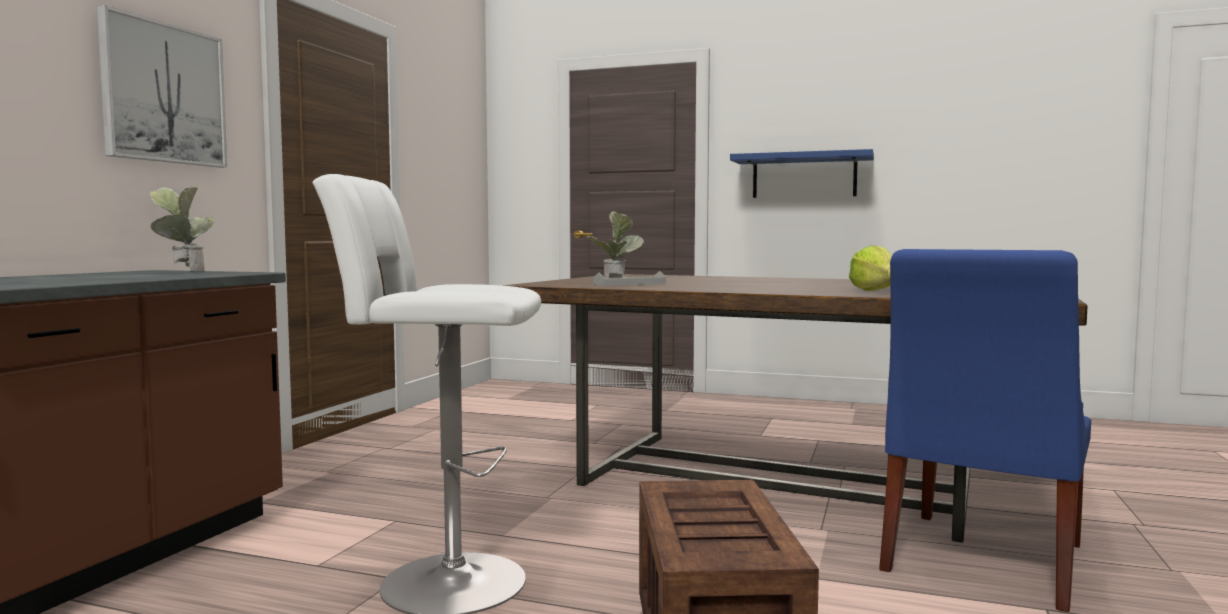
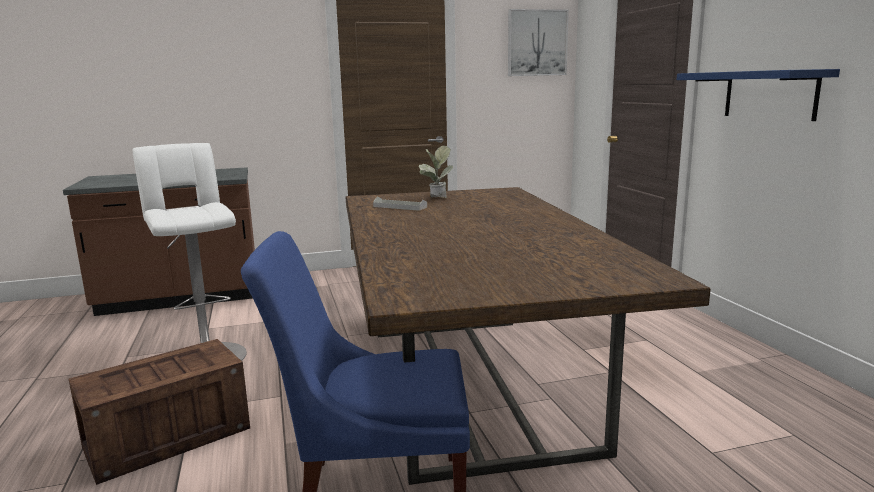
camera: 55 degrees right, 10 degrees up
(163, 93) = (256, 75): picture -> picture (537, 43)
(182, 271) = (233, 171): potted plant -> none
(876, 291) = (429, 253): lettuce -> none

